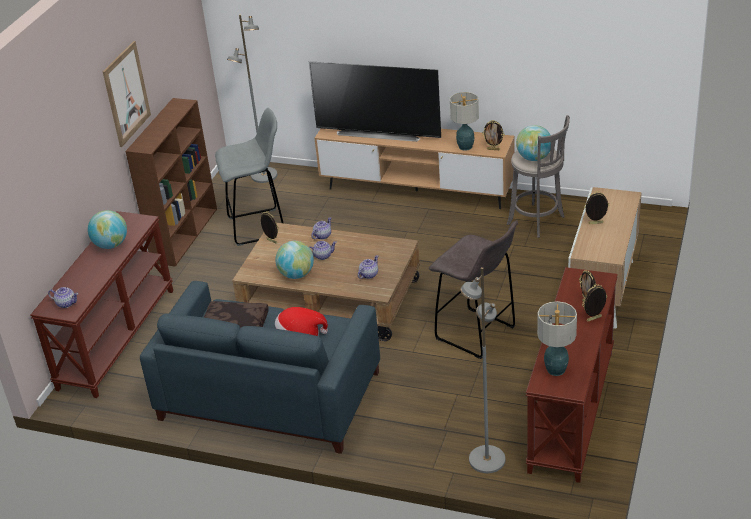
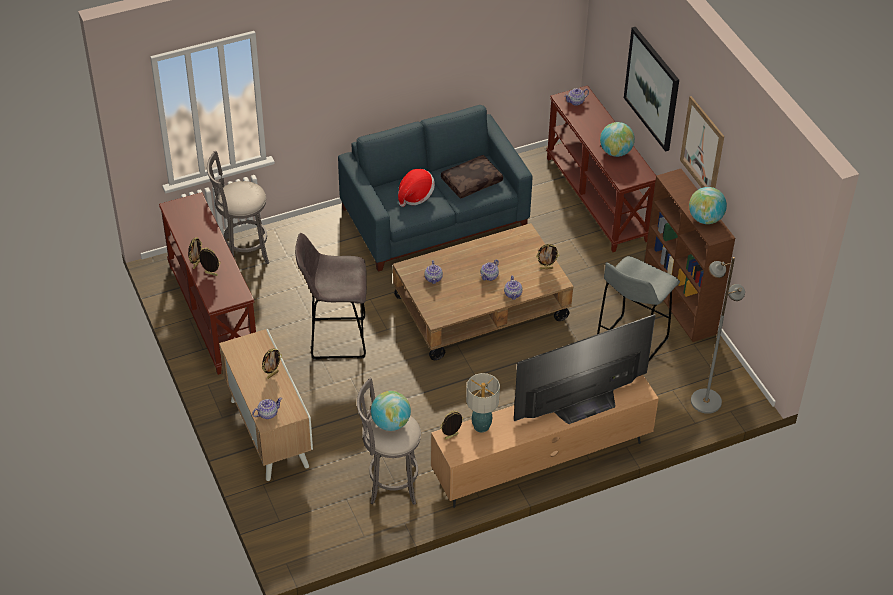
camera: 135 degrees right, 10 degrees up
(76, 150) = (652, 88): none -> picture
(296, 275) = (488, 250): globe -> globe (705, 219)
(486, 460) = (243, 251): grey floor lamp -> grey stool
(555, 370) = (194, 214): table lamp -> none
(624, 201) = (267, 414): none -> teapot

